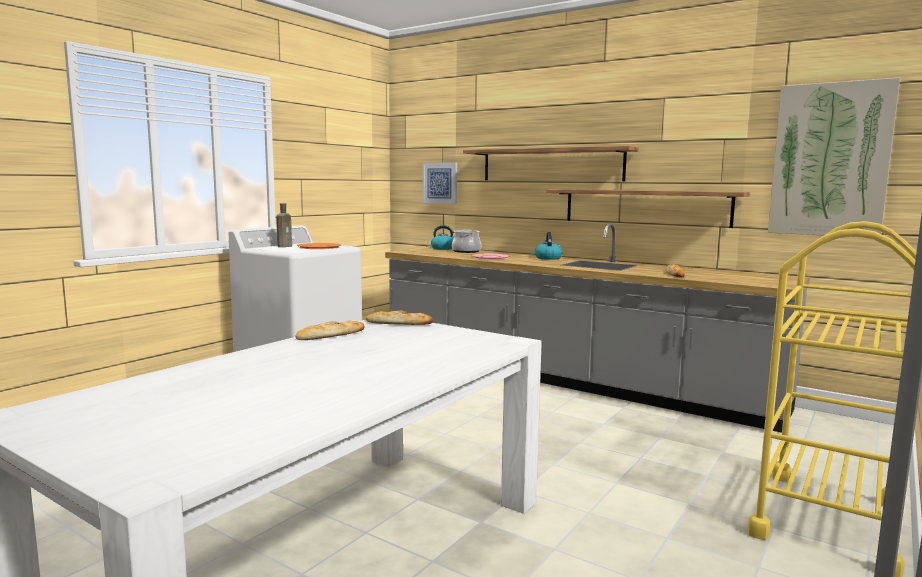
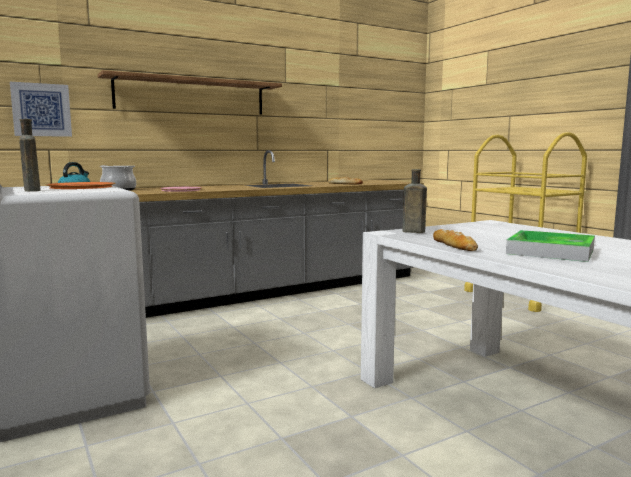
camera: 65 degrees left, 0 degrees up
(315, 358) = (550, 251): none -> tray
(399, 323) = (412, 231): bread -> brown bottle
(548, 258) = (217, 186): kettle -> none
(645, 207) = (278, 136): shelf -> none
(830, 160) = (382, 104): picture -> none

